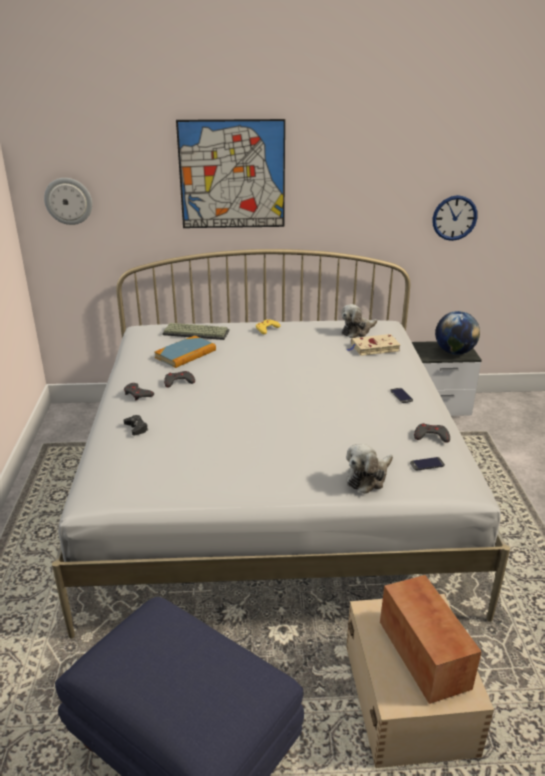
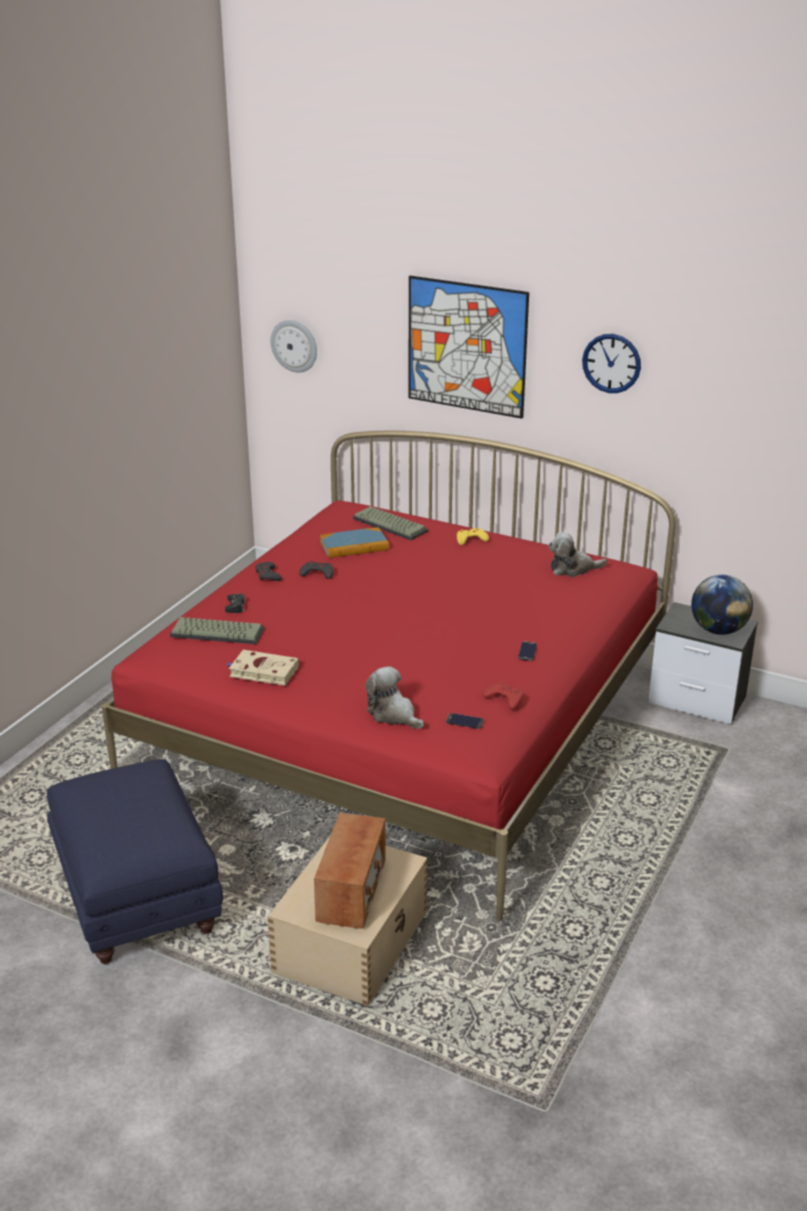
camera: 30 degrees right, 0 degrees up
(143, 454) = (218, 632): none -> keyboard
(272, 489) = (404, 727): white bed -> red bed
(368, 478) = (393, 714): plush toy -> plush toy turned 60 degrees clockwise
(373, 348) = (565, 593): beige book -> beige book (262, 671)
(431, 436) = (504, 699): grey game controller -> red game controller
(454, 218) = (740, 449): wall clock -> wall clock (611, 363)

